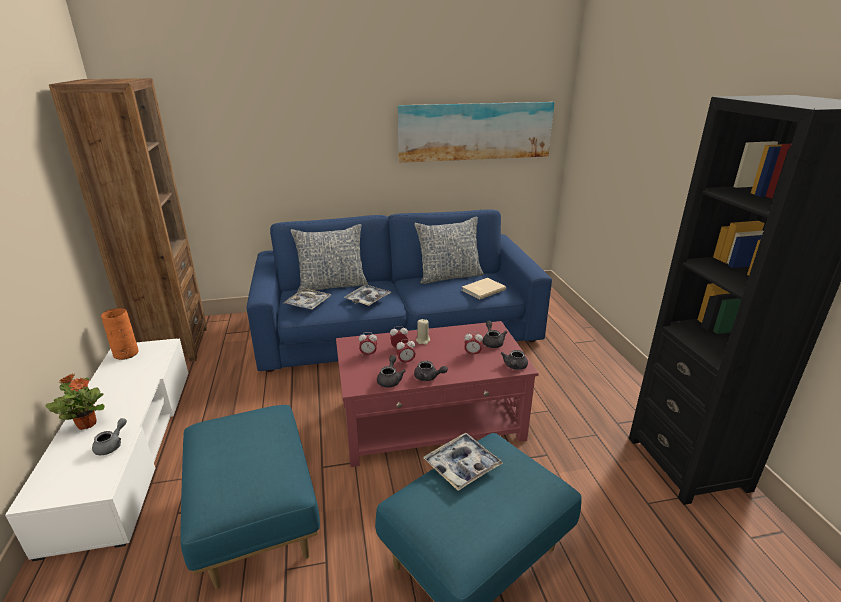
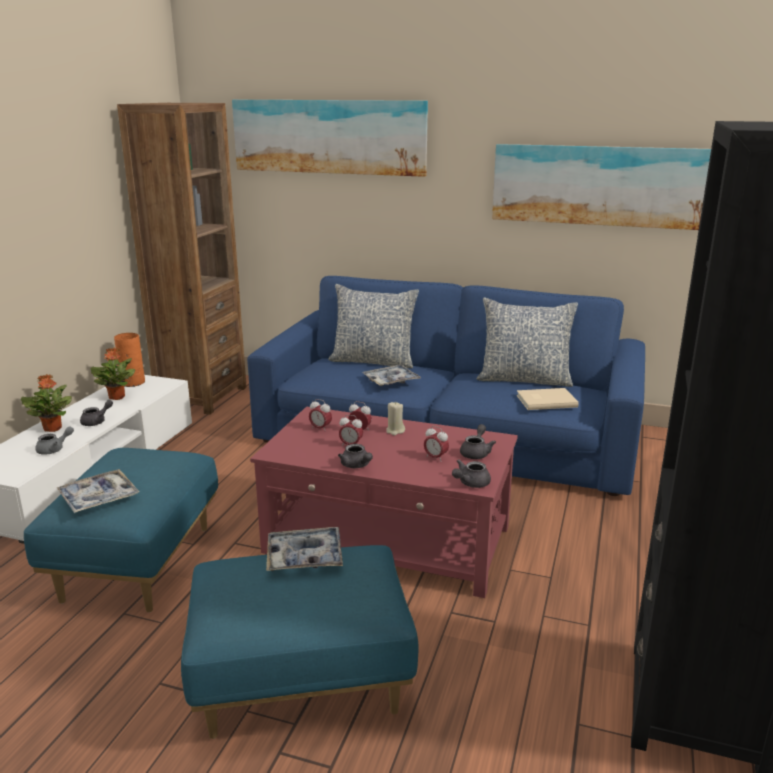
camera: 30 degrees right, 5 degrees down
(125, 372) = (117, 397): none -> potted plant
(253, 105) = (328, 136): none -> picture
(308, 303) = (323, 371): tray -> tray (99, 498)
(390, 379) = (314, 456): grey teapot -> grey teapot (97, 421)

